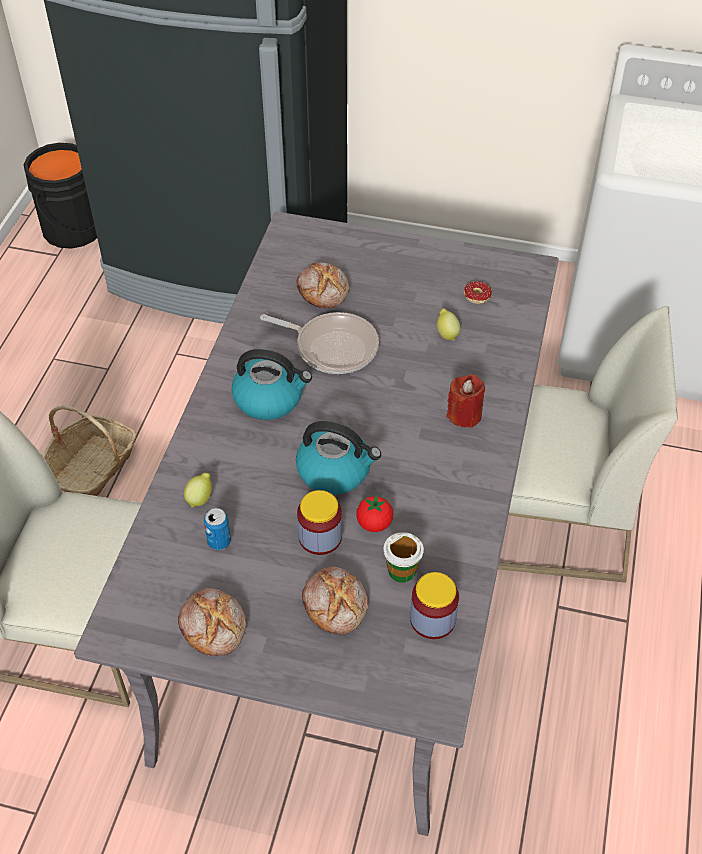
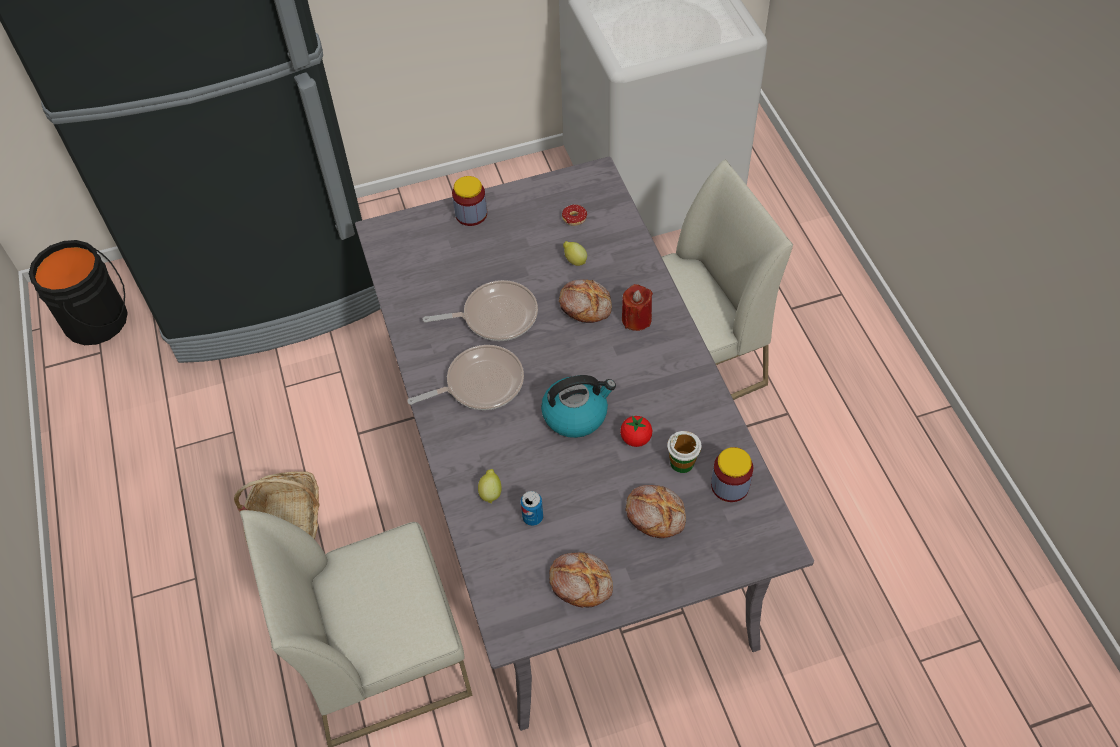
camera: 30 degrees left, 5 degrees up
(270, 398) = (480, 384): kettle -> frying pan
(320, 537) = (605, 471): jar -> jar (471, 214)
(324, 291) = (451, 272): bread -> bread (586, 305)

